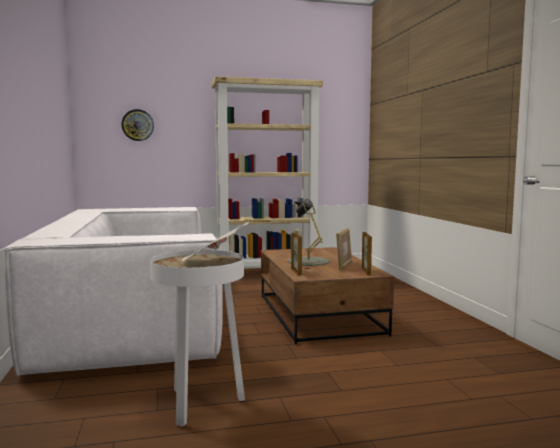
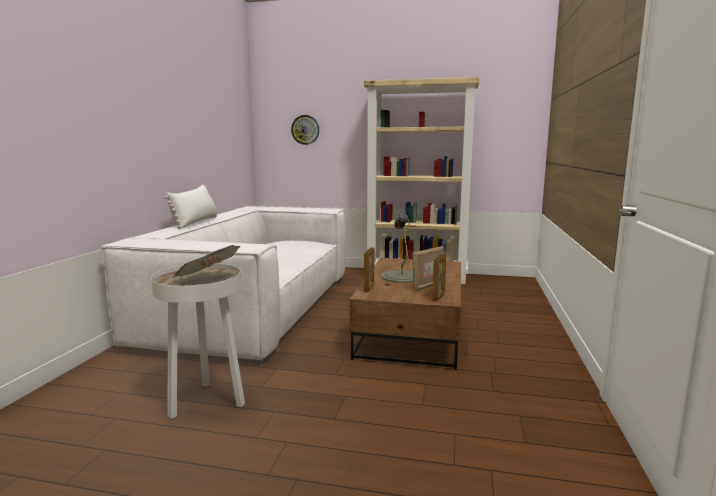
camera: 25 degrees right, 5 degrees up
(62, 223) = (195, 222): none -> white pillow

